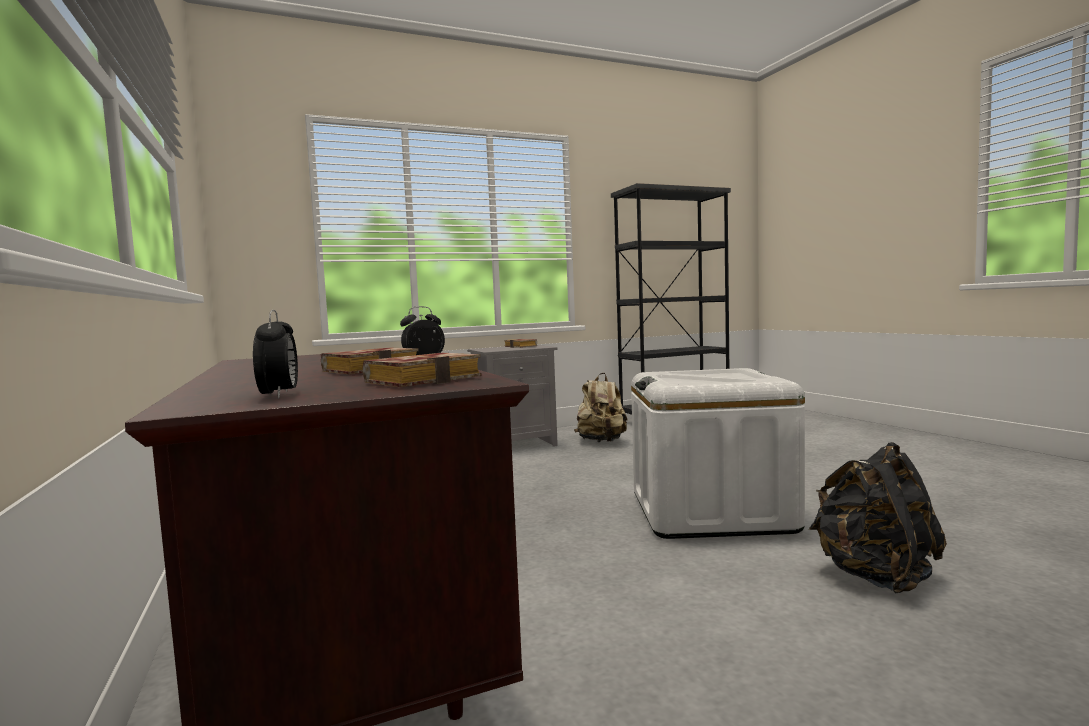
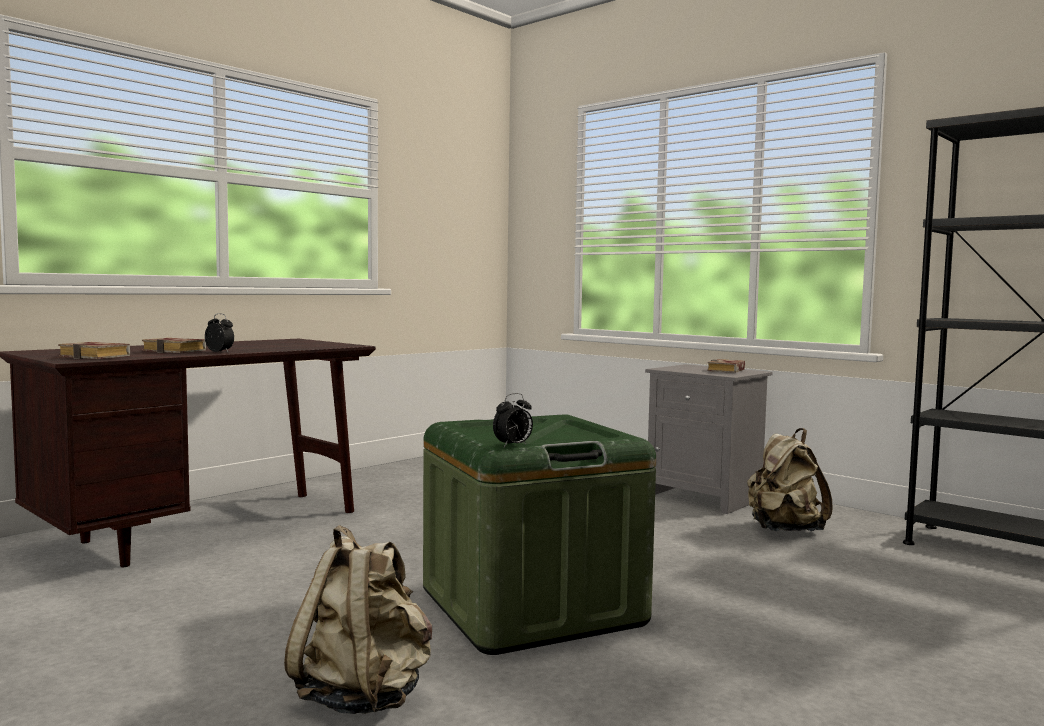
camera: 65 degrees right, 0 degrees up
(279, 395) = (56, 352): alarm clock -> alarm clock (513, 445)
(710, 512) = (531, 606): white storage box -> green storage box
(875, 576) = (363, 696): black backpack -> beige backpack

